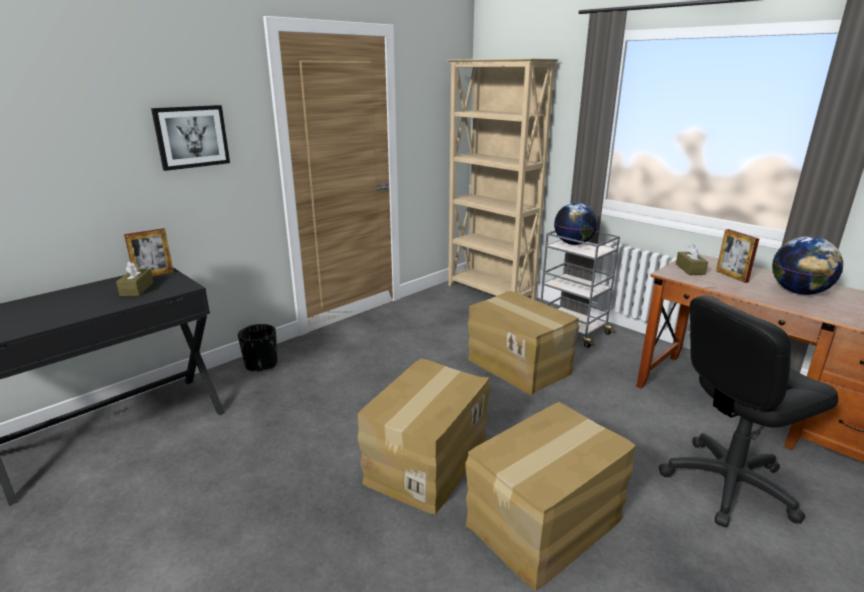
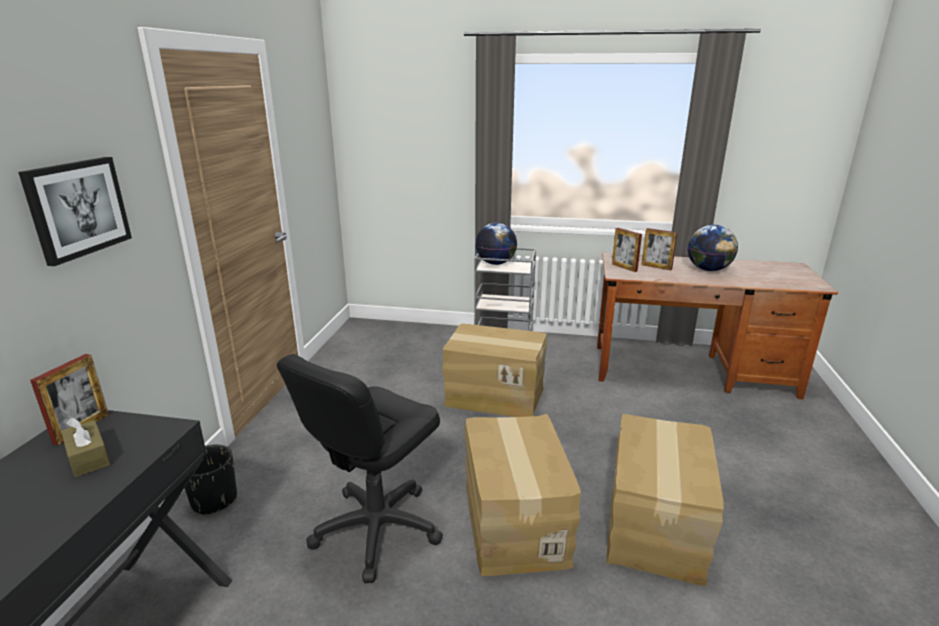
camera: 35 degrees left, 0 degrees up
(490, 292) = (394, 331): beige bookcase -> none
(690, 269) = (624, 267): brown tissue box -> picture frame
(727, 484) = (724, 434): black office chair -> black office chair (376, 529)

